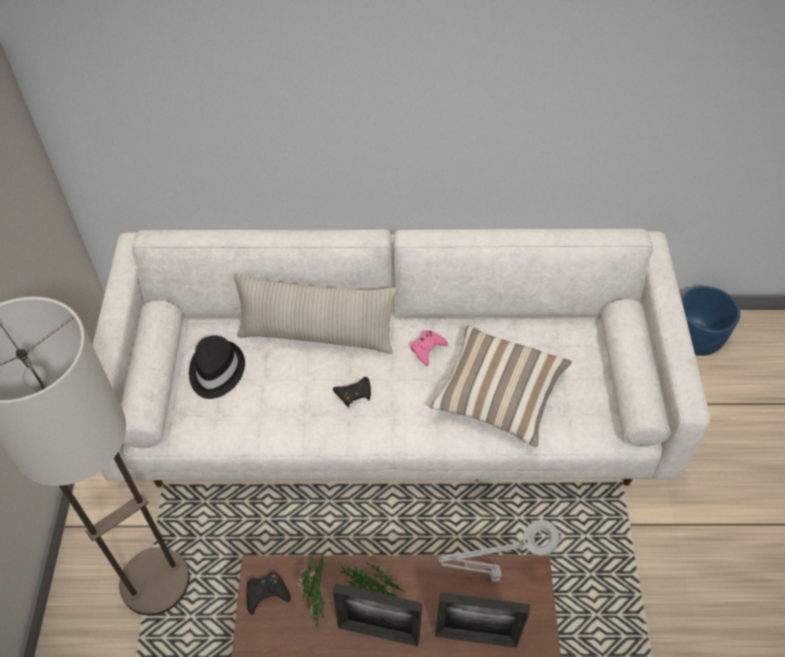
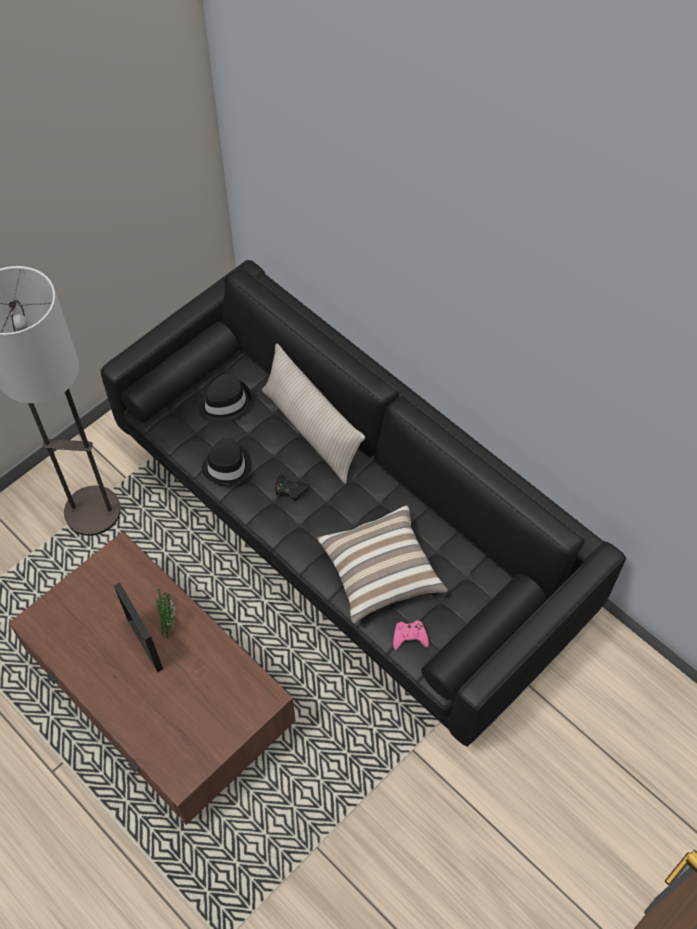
camera: 45 degrees right, 5 degrees up
(266, 593) = (112, 565): black game controller -> none
(278, 417) = (228, 465): none -> black hat
(316, 601) = (132, 594): potted plant -> none
(392, 403) = (348, 526): white sofa -> black sofa
(427, 349) = (371, 500): pink game controller -> pink game controller (409, 637)
(476, 638) = (193, 700): picture frame -> none
(490, 578) = (241, 676): grey table lamp -> none
(696, 338) = (633, 676): blue planter -> none

